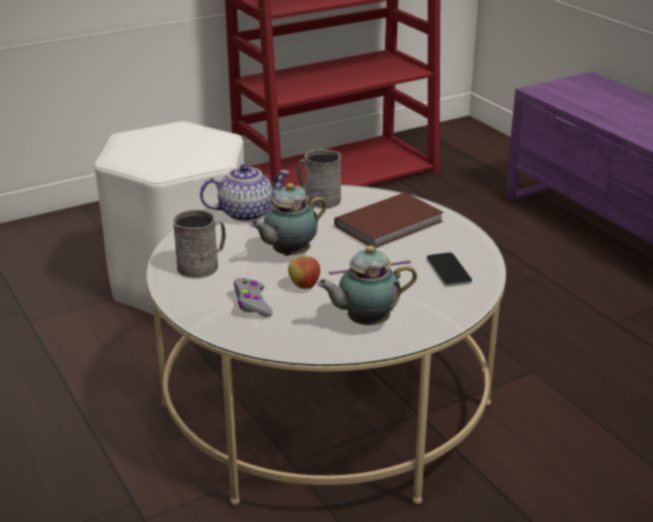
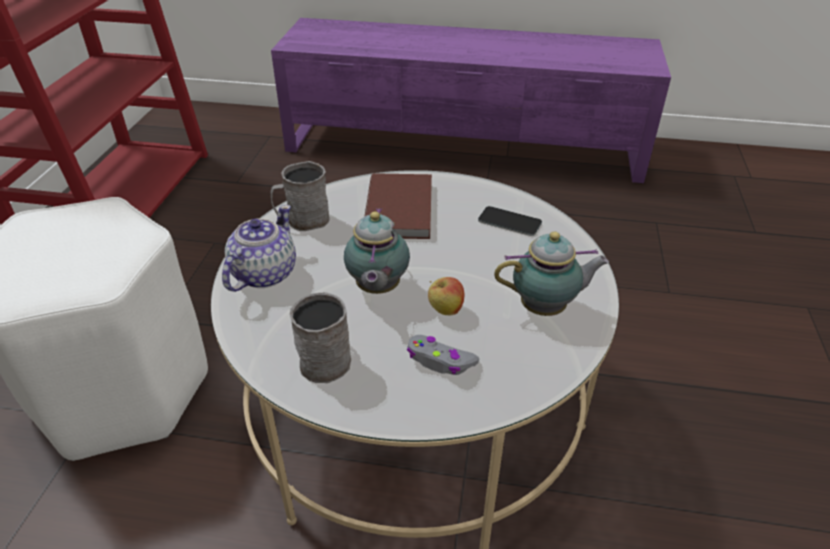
camera: 50 degrees left, 10 degrees up
(365, 322) = (546, 308): teapot -> teapot turned 120 degrees counterclockwise

